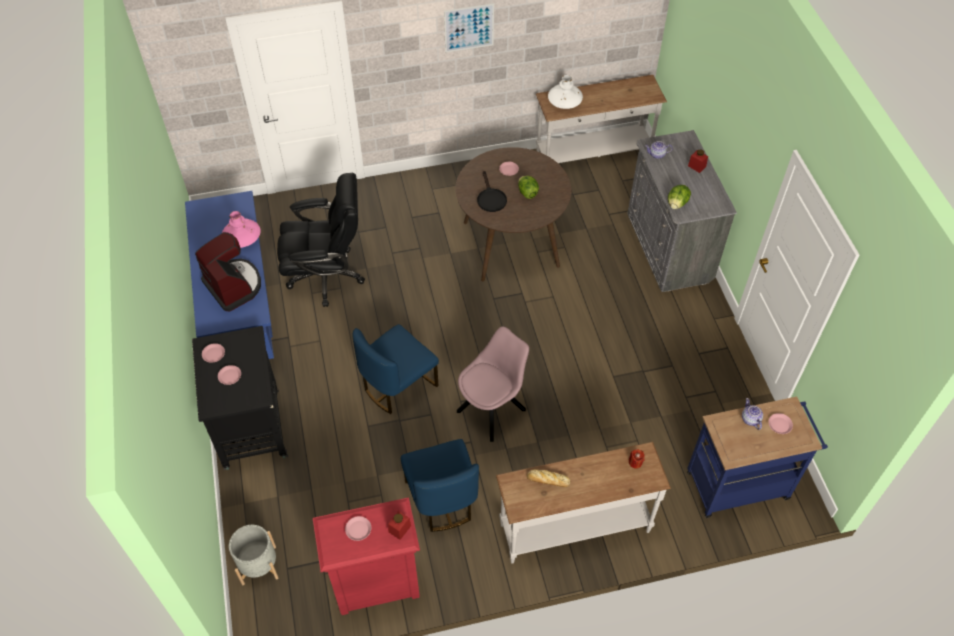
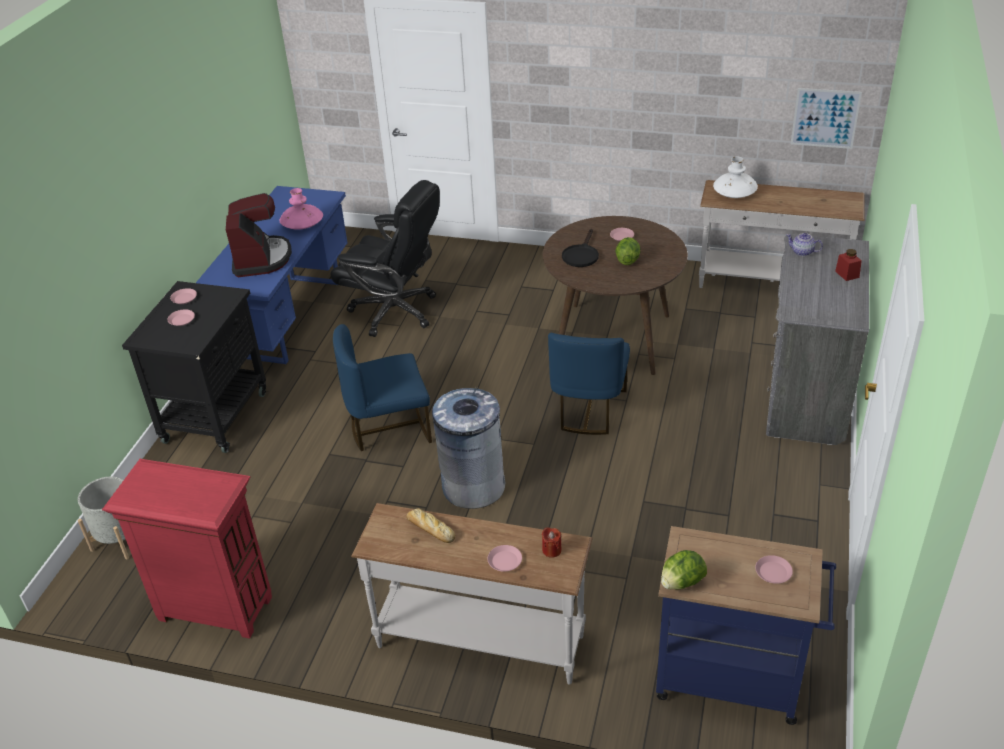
camera: 30 degrees right, 15 degrees down
(358, 529) = (172, 485): pink plate -> pink plate (505, 561)
(399, 529) = (213, 500): red jar -> none
(442, 499) = (351, 551): blue chair -> blue chair (588, 409)
(469, 28) = (628, 69): picture -> picture (825, 118)
(492, 410) = (473, 486): pink chair -> grey trash can
(677, 204) = (793, 302): lettuce -> lettuce (681, 582)
(750, 419) = (735, 552): teapot -> none

